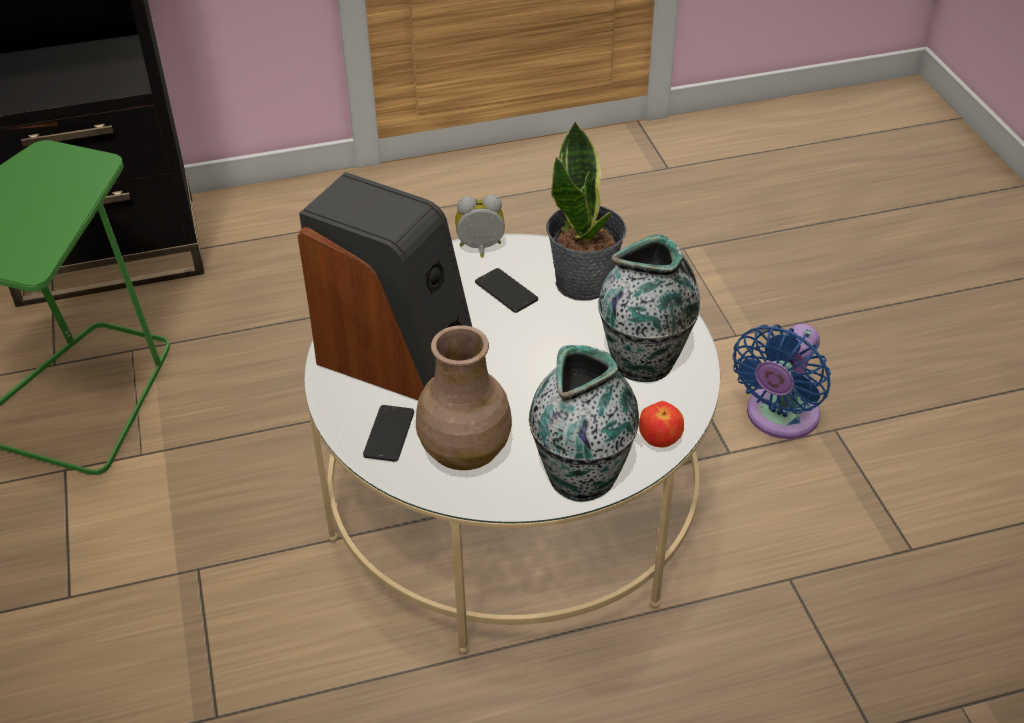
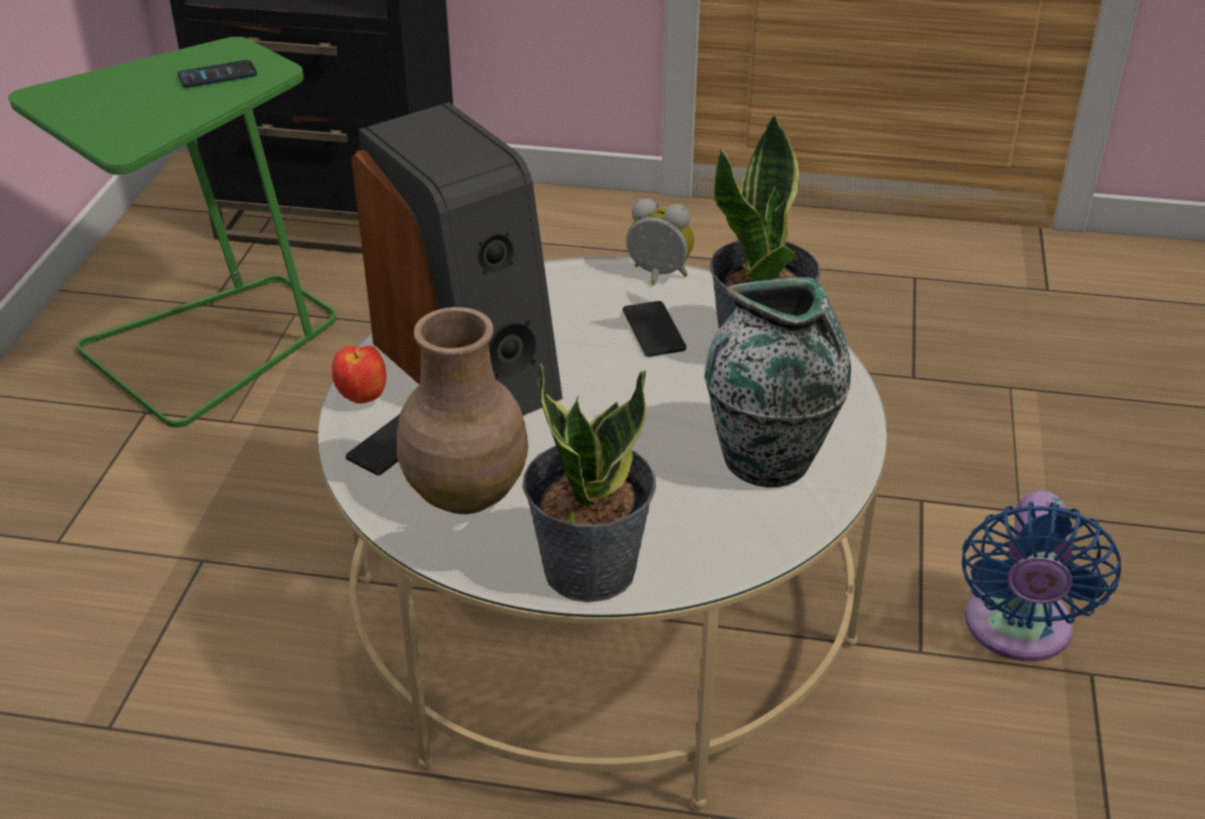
camera: 25 degrees right, 5 degrees down
(54, 181) = (217, 75): none -> phone
(582, 475) = (589, 568): vase -> potted plant
(660, 441) = (720, 561): apple -> apple (363, 398)
(778, 418) = (1017, 631): blue fan -> blue fan turned 45 degrees counterclockwise

